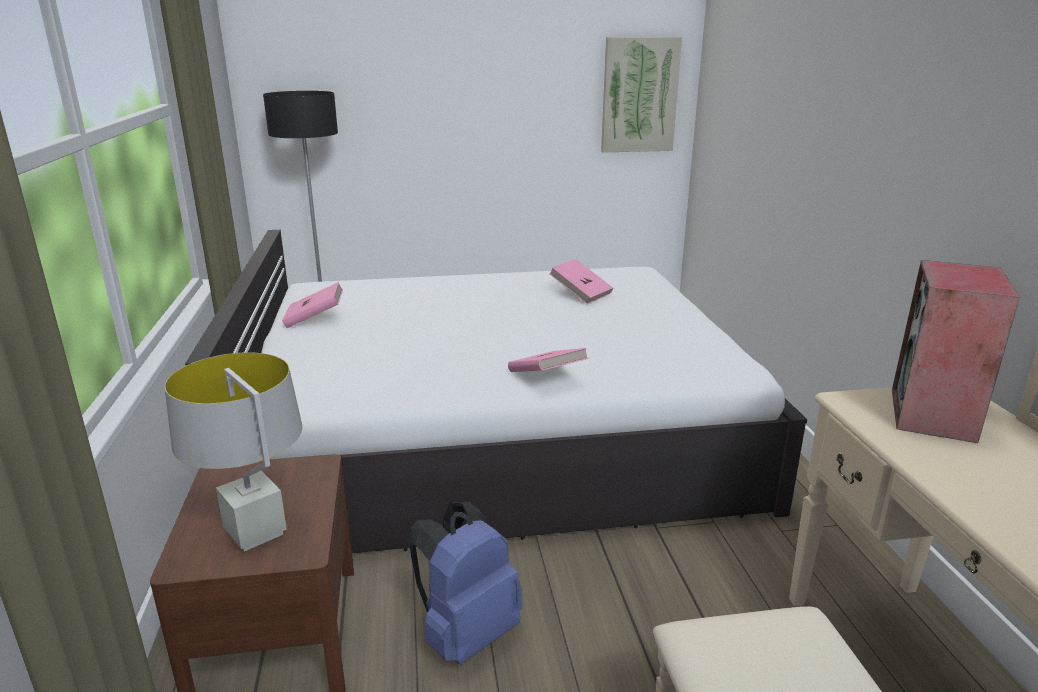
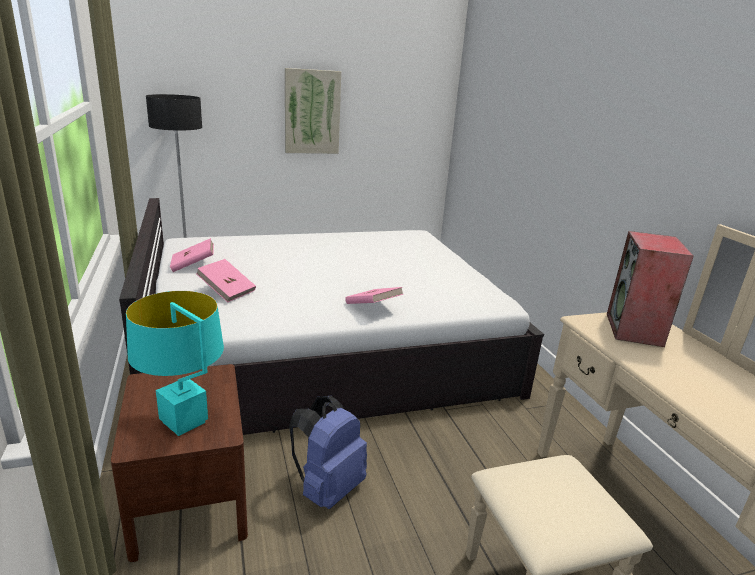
camera: 10 degrees left, 0 degrees up
(255, 533) = (184, 423): grey table lamp -> turquoise table lamp
(581, 294) = (382, 249): pink book -> pink book (227, 291)
(639, 95) = (416, 110): picture -> picture (312, 112)

